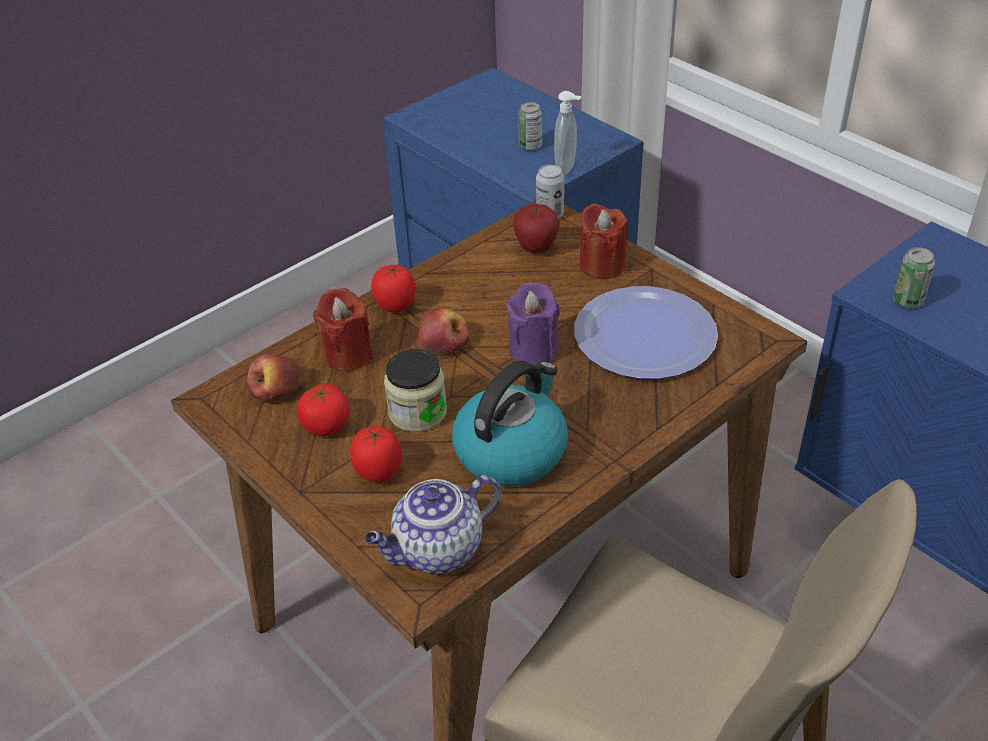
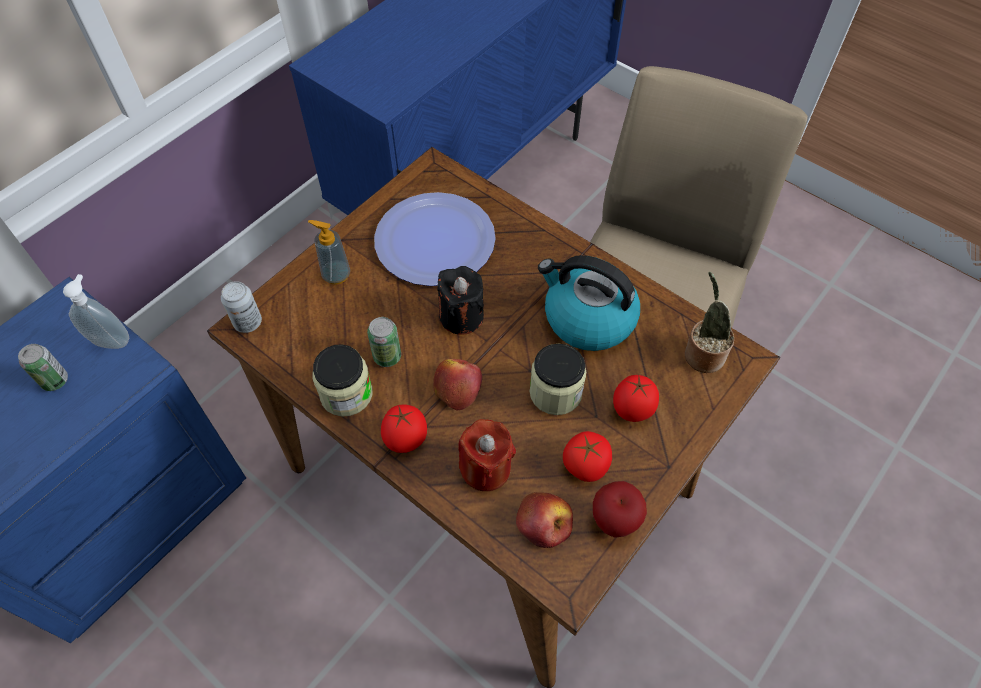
camera: 100 degrees left, 15 degrees up
(437, 551) = (702, 353): teapot -> potted plant
(455, 271) = (346, 394): none -> jar
(533, 349) = (461, 316): purple candle -> black candle
(536, 249) = (308, 328): apple -> apple (614, 521)
(602, 265) = (336, 275): red candle -> soap dispenser
(907, 301) = (393, 85): can -> can (387, 356)

